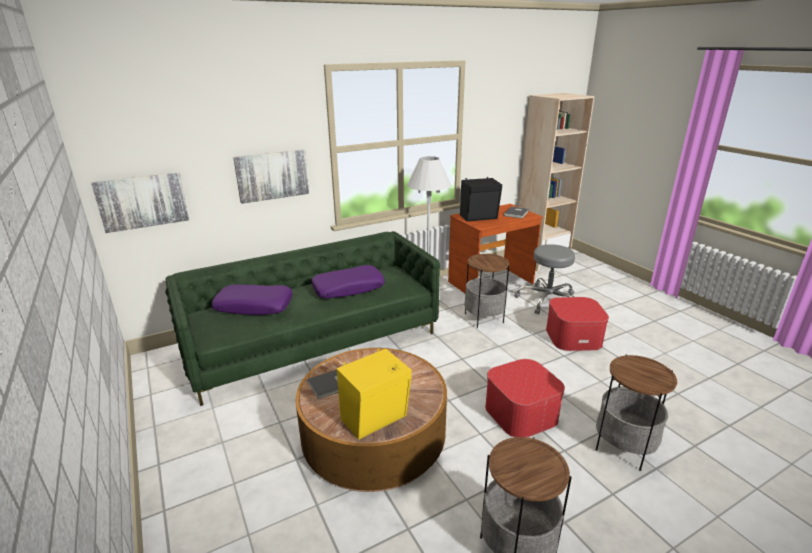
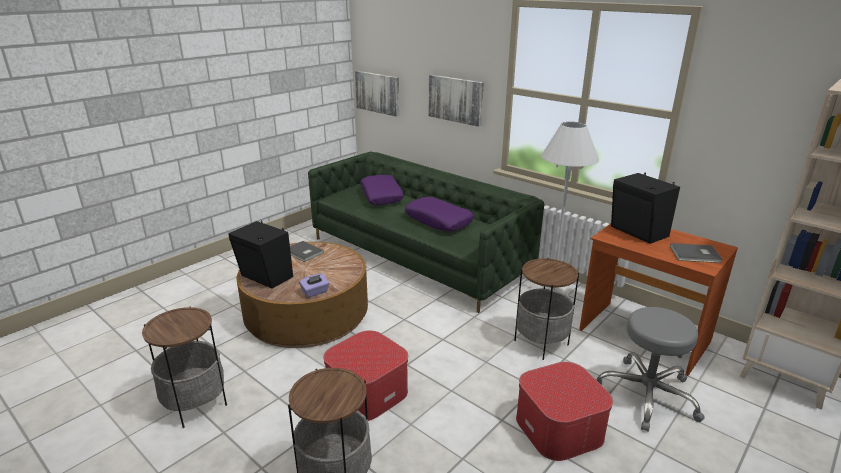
camera: 70 degrees right, 0 degrees up
(376, 419) = (265, 277): yellow speaker -> black speaker
(429, 385) = (315, 292): none -> purple tissue box

